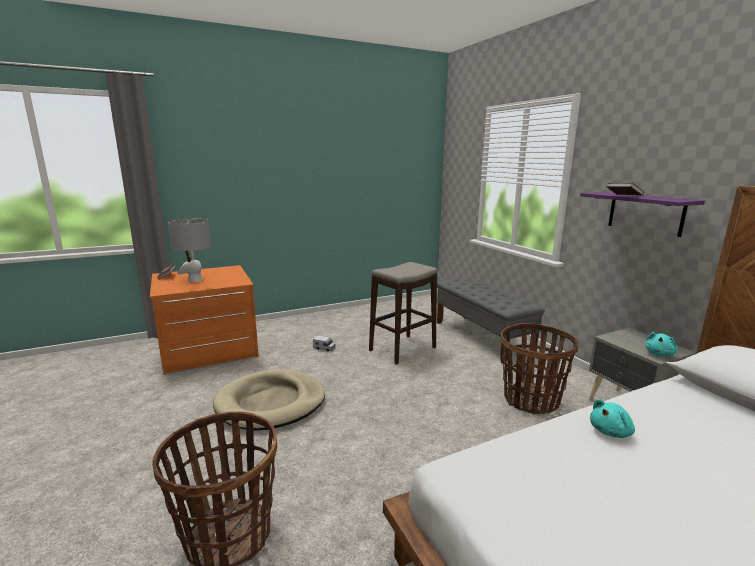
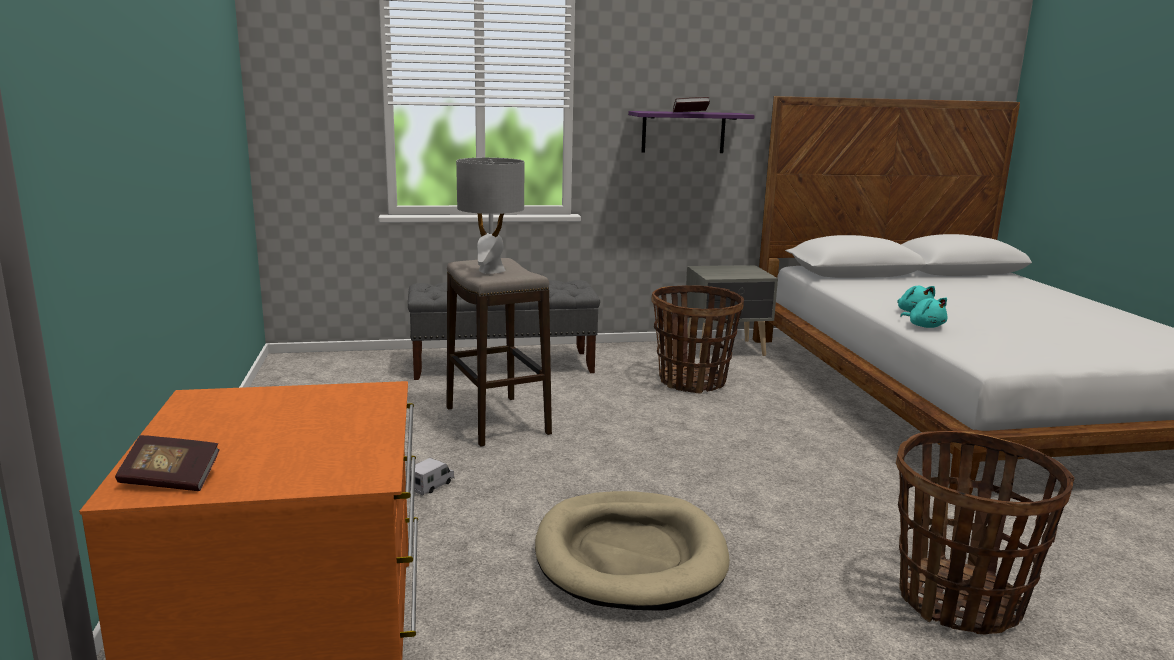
camera: 75 degrees left, 0 degrees up
(195, 280) = (284, 439): grey table lamp -> grey table lamp (491, 271)
(659, 354) = (756, 273): turquoise plush toy -> turquoise plush toy (925, 326)

